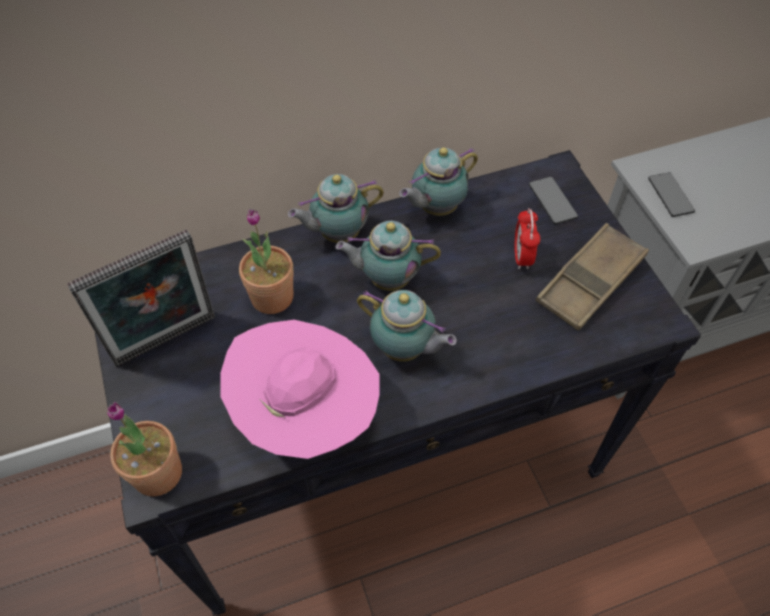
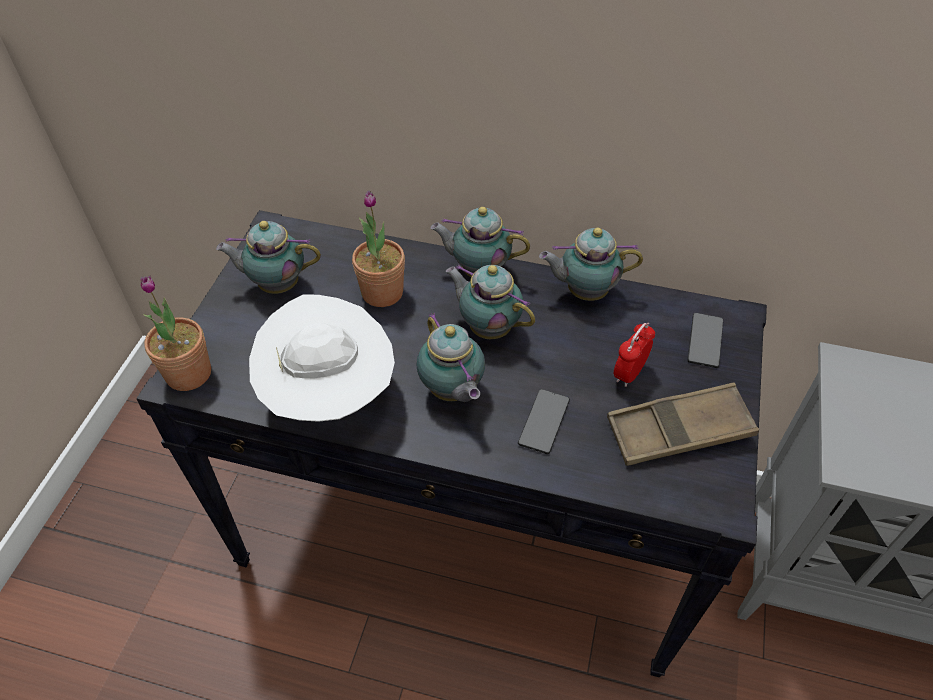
camera: 35 degrees right, 5 degrees down
(167, 343) = (276, 285): picture frame -> teapot
(306, 413) = (329, 394): pink hat -> white hat
(670, 195) = (858, 405): phone -> phone (544, 422)

